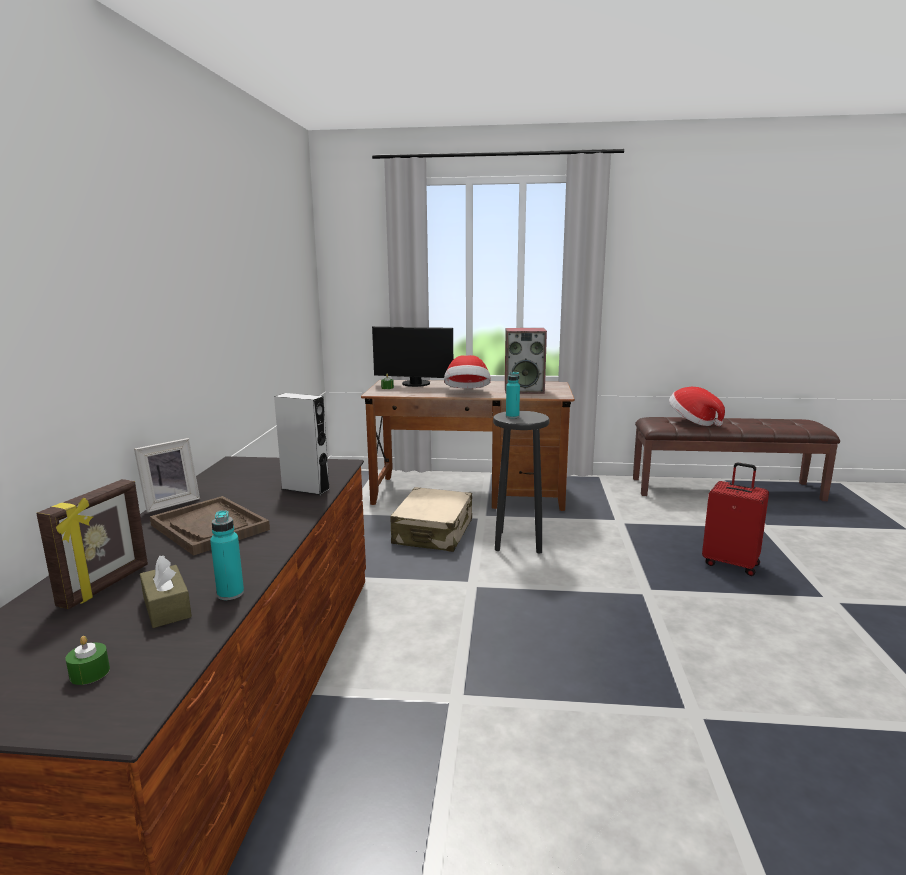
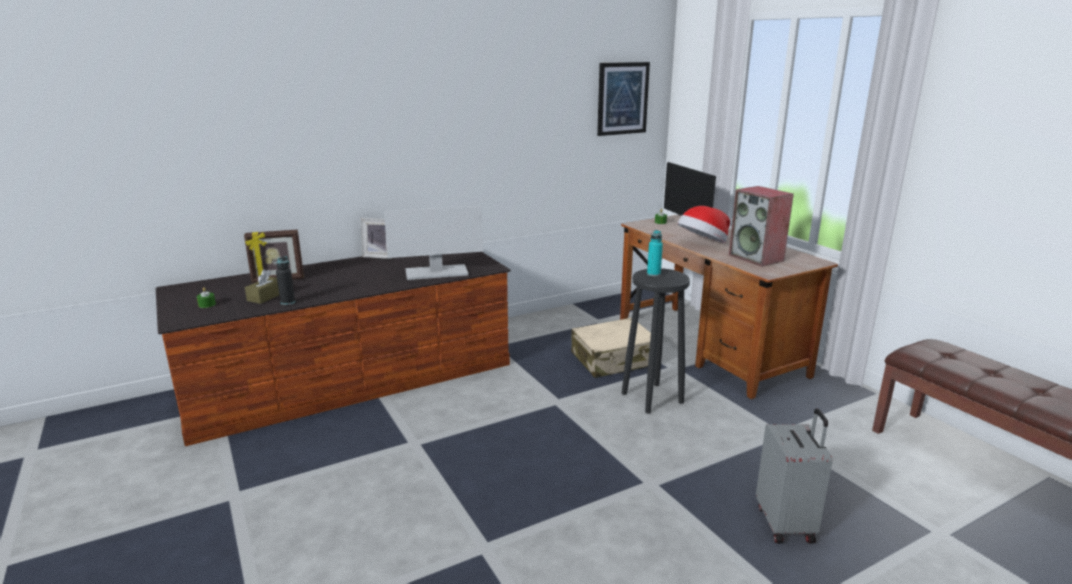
camera: 55 degrees right, 5 degrees up
(210, 527) = (357, 273): brown tray -> none
(230, 594) = (288, 302): turquoise bottle -> black bottle
(297, 265) = (622, 98): none -> picture
(305, 489) = (436, 273): grey speaker -> monitor
(693, 422) = (977, 367): hat -> none
(731, 563) = (786, 524): red suitcase -> grey suitcase

